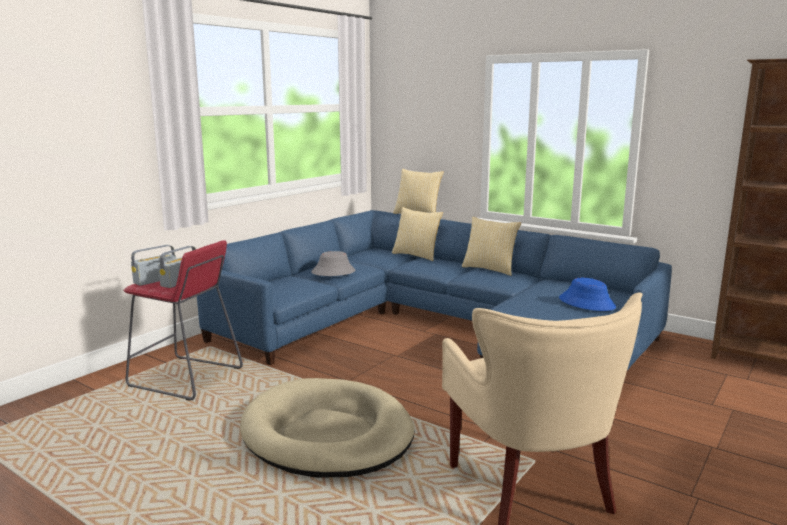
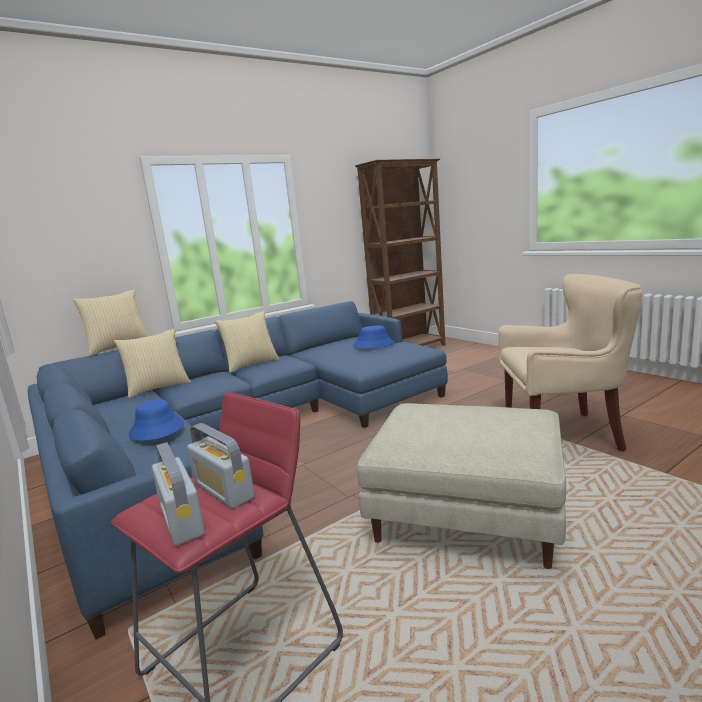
camera: 70 degrees left, 0 degrees up
(327, 434) = (469, 516): beige dog bed -> beige ottoman
(333, 272) = (156, 429): grey hat -> blue hat

